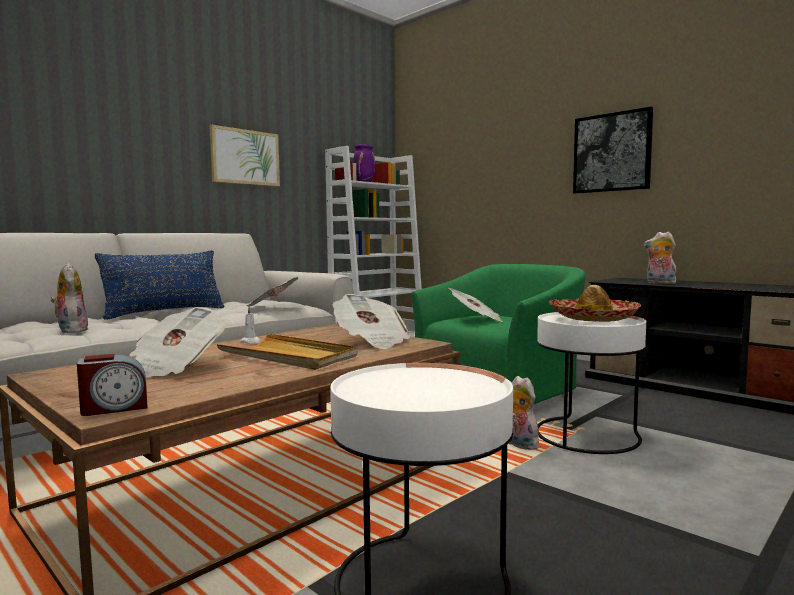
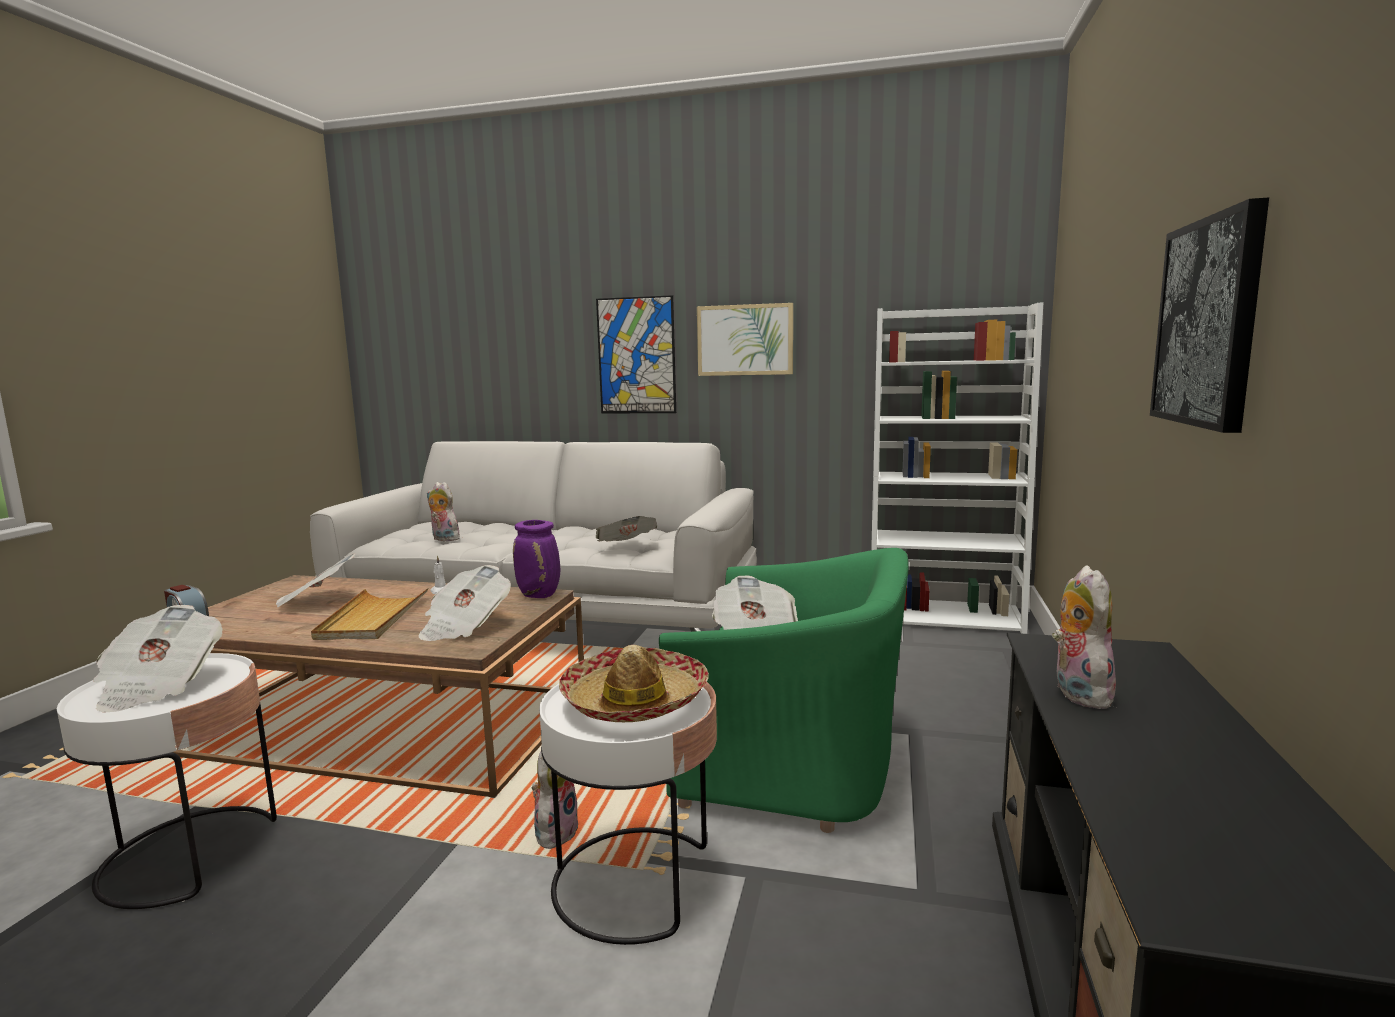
camera: 60 degrees right, 5 degrees up
(71, 330) = (443, 539): plush toy -> plush toy turned 90 degrees counterclockwise
(156, 159) = (636, 356): none -> picture
(165, 312) = (561, 531): blue pillow -> none
(364, 182) = (926, 361): purple vase -> purple vase (540, 595)
(417, 387) = (158, 686): none -> newspaper

